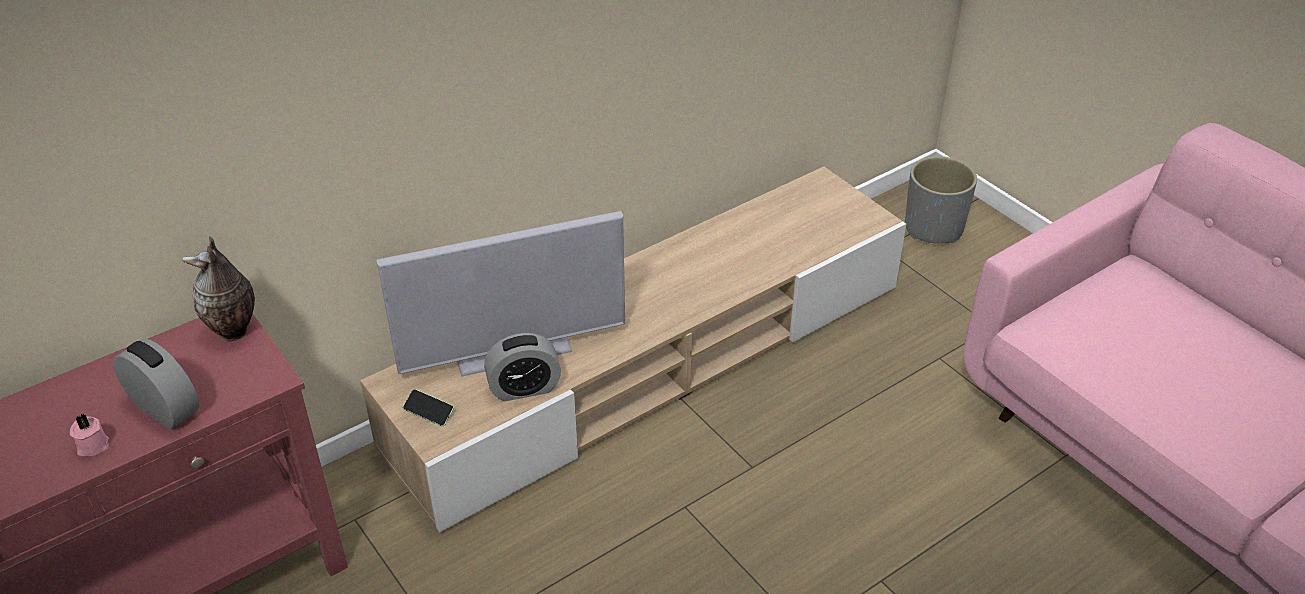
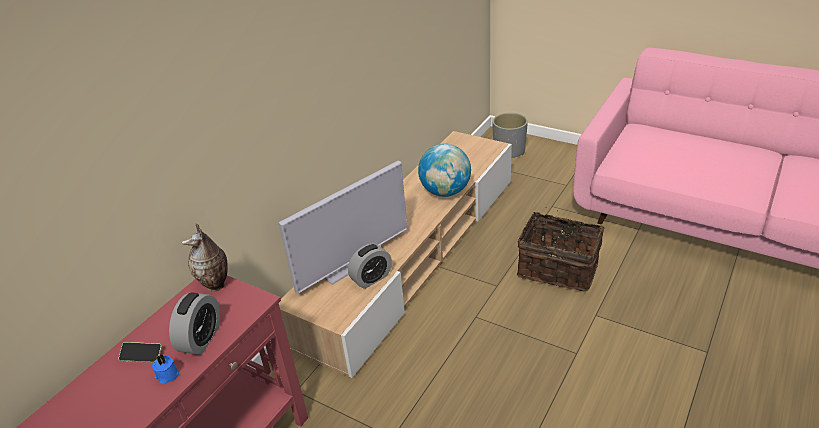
camera: 20 degrees left, 5 degrees down
(92, 445) = (167, 375): pink candle -> blue candle
(165, 408) = (201, 339): alarm clock -> alarm clock turned 90 degrees clockwise
(429, 412) = (325, 308): phone -> phone (142, 356)
(734, 277) = (445, 192): none -> globe
(875, 473) = (558, 267): none -> basket

